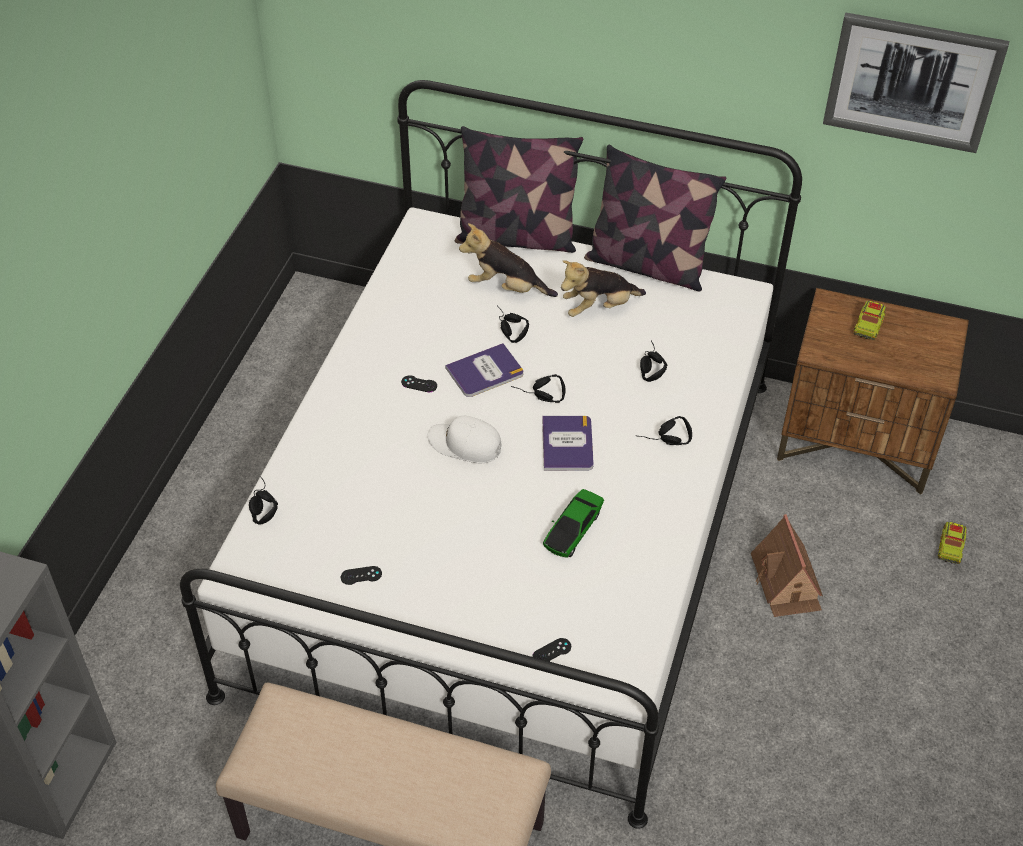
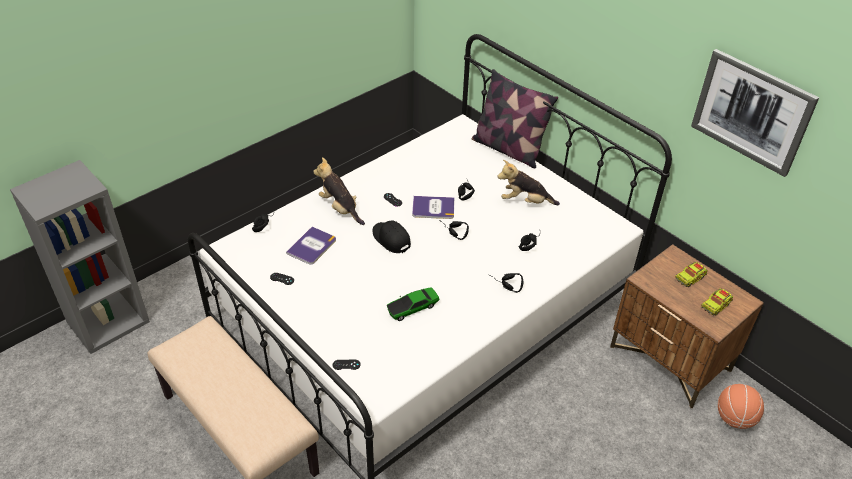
camera: 30 degrees right, 5 degrees down
(465, 444) = (391, 239): white cap -> black cap
(506, 288) = (481, 171): plush toy -> plush toy (340, 208)
(567, 444) = (447, 263): book -> book (312, 246)
(647, 265) = (572, 191): pillow -> none
(786, 582) = (563, 417): toy house -> none
(950, 547) = (687, 448): toy truck -> toy truck (715, 305)
(974, 482) = (734, 418): none -> basketball

